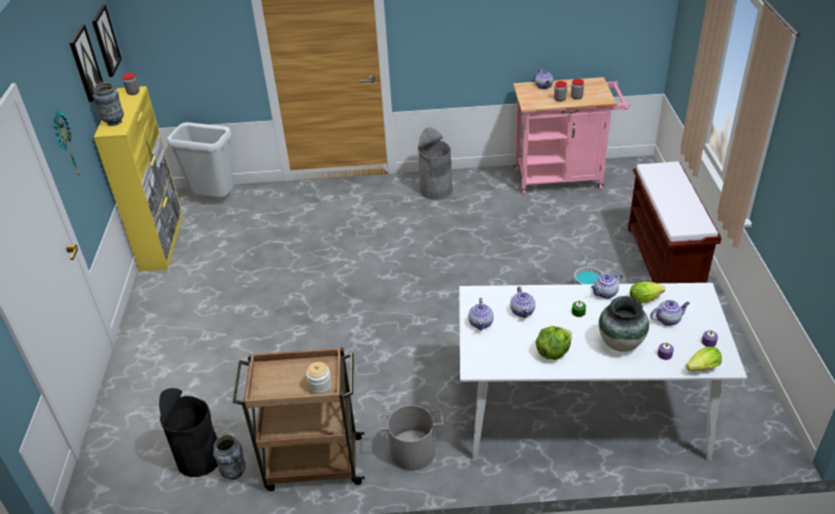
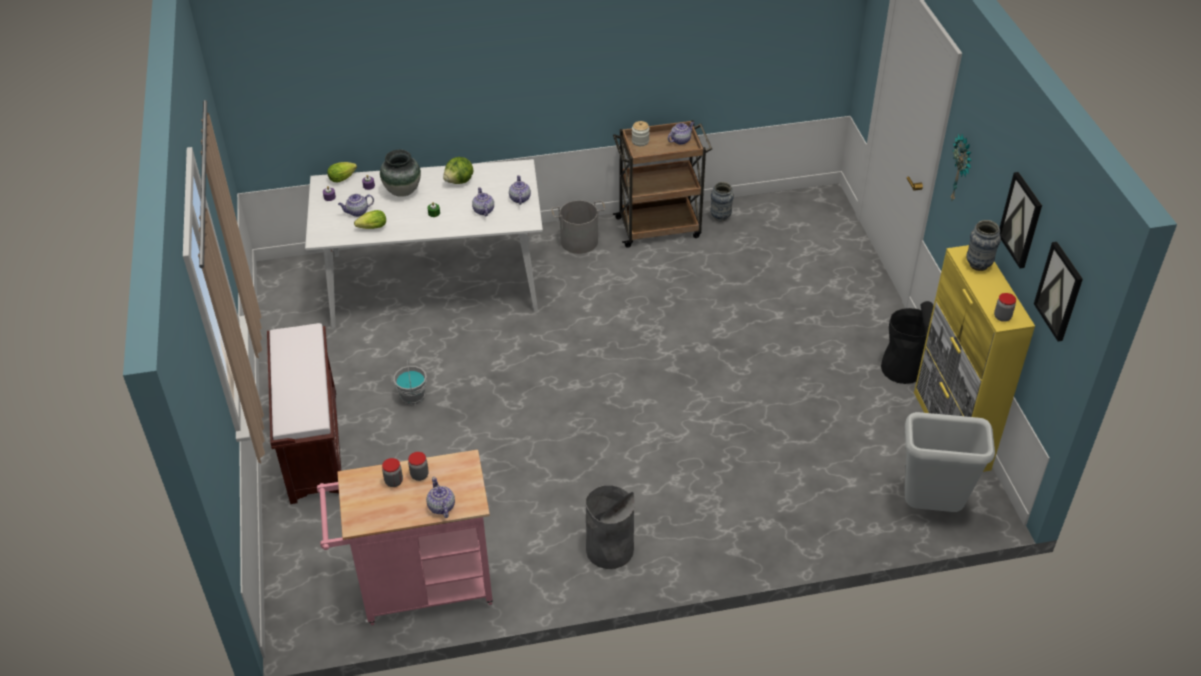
camera: 170 degrees right, 5 degrees up
(199, 458) = (754, 223): black trash can -> black trash can (902, 368)
(605, 293) = (407, 230): teapot -> teapot (680, 140)

